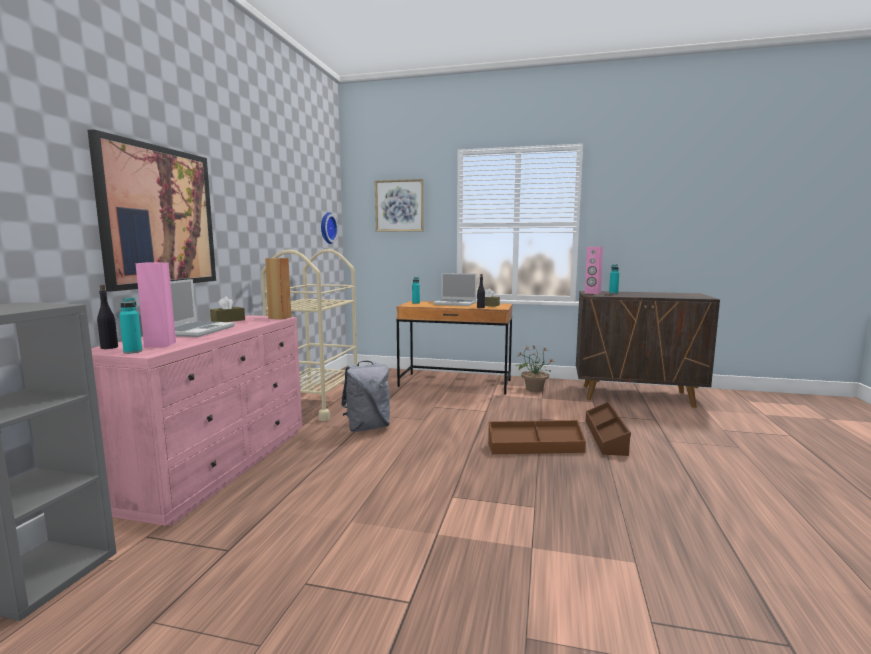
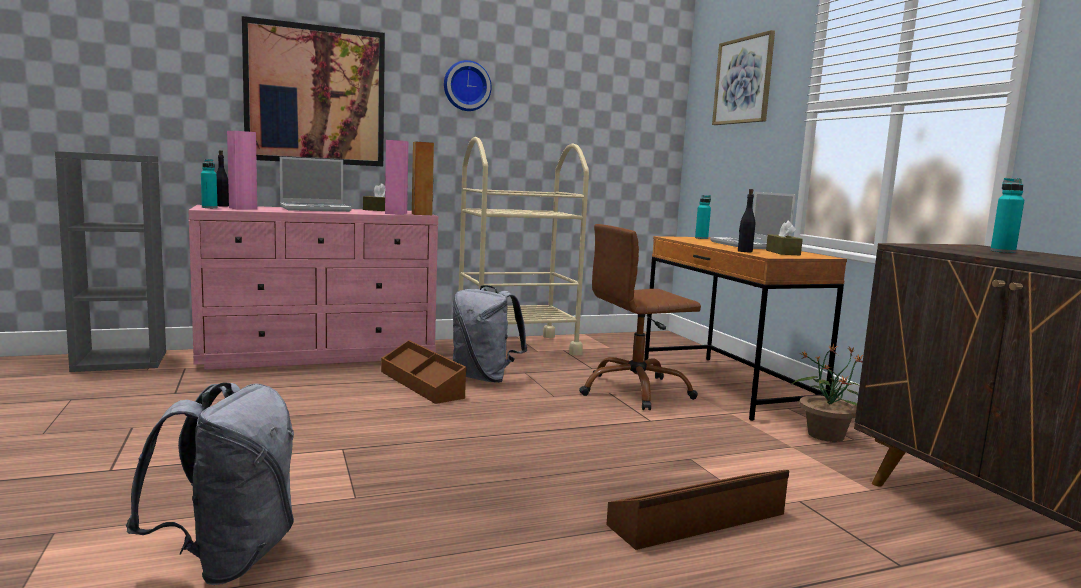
camera: 55 degrees right, 0 degrees up
(326, 228) = (636, 120): wall clock -> wall clock (466, 86)
(440, 401) = (635, 391): none -> brown office chair
(535, 447) = (558, 471): brown storage box -> brown storage box (422, 384)
(592, 293) = (951, 246): pink speaker -> pink speaker (395, 213)
(601, 562) = (227, 559): none -> grey backpack

